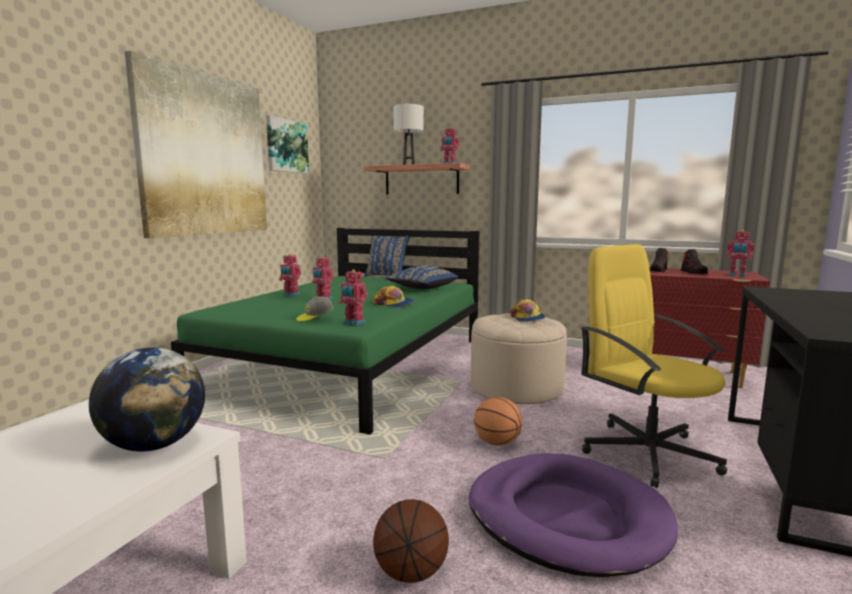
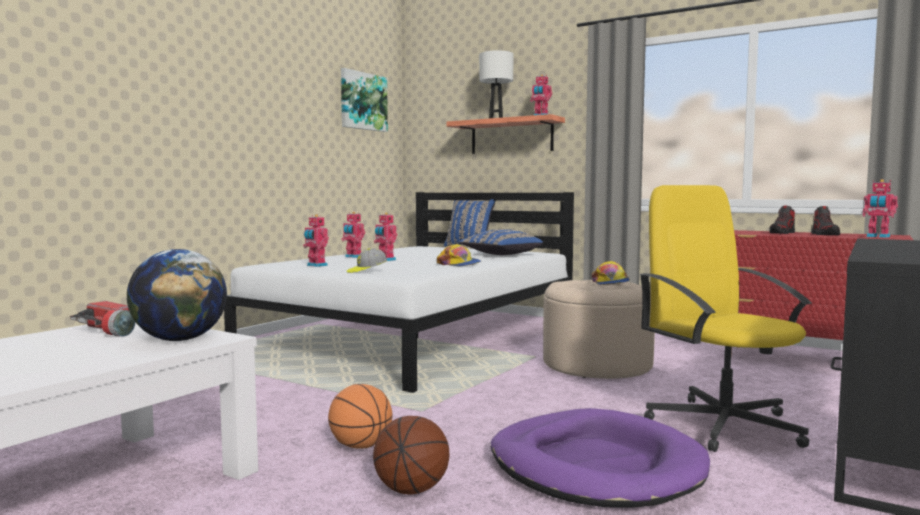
camera: 10 degrees right, 5 degrees down
(66, 433) = (109, 331): none -> flashlight
(204, 155) = (272, 108): picture -> none
(352, 365) = (417, 338): green bed -> white bed
(353, 323) = (404, 275): toy robot -> toy robot (316, 265)
(497, 443) = (549, 407): basketball -> basketball (361, 446)

